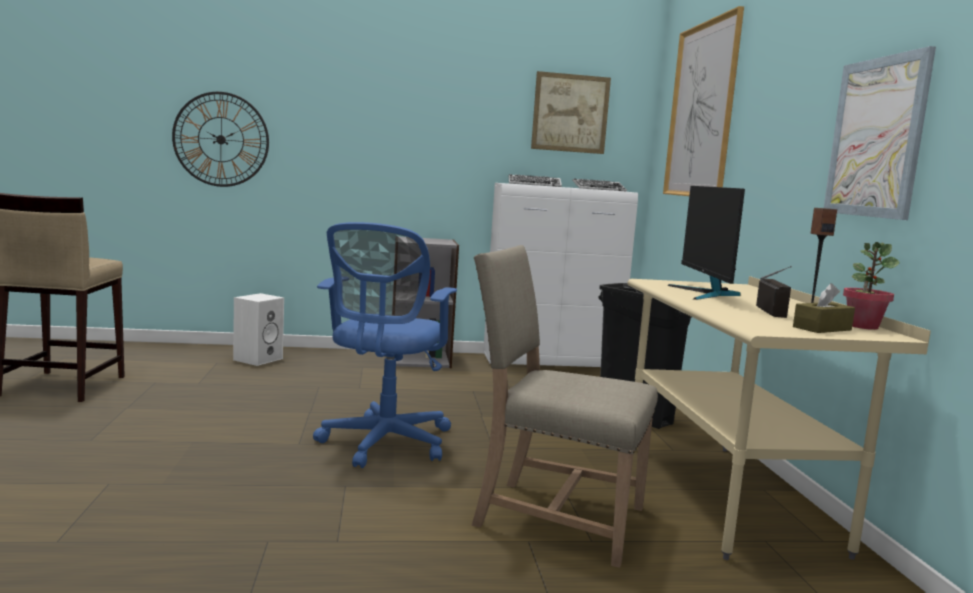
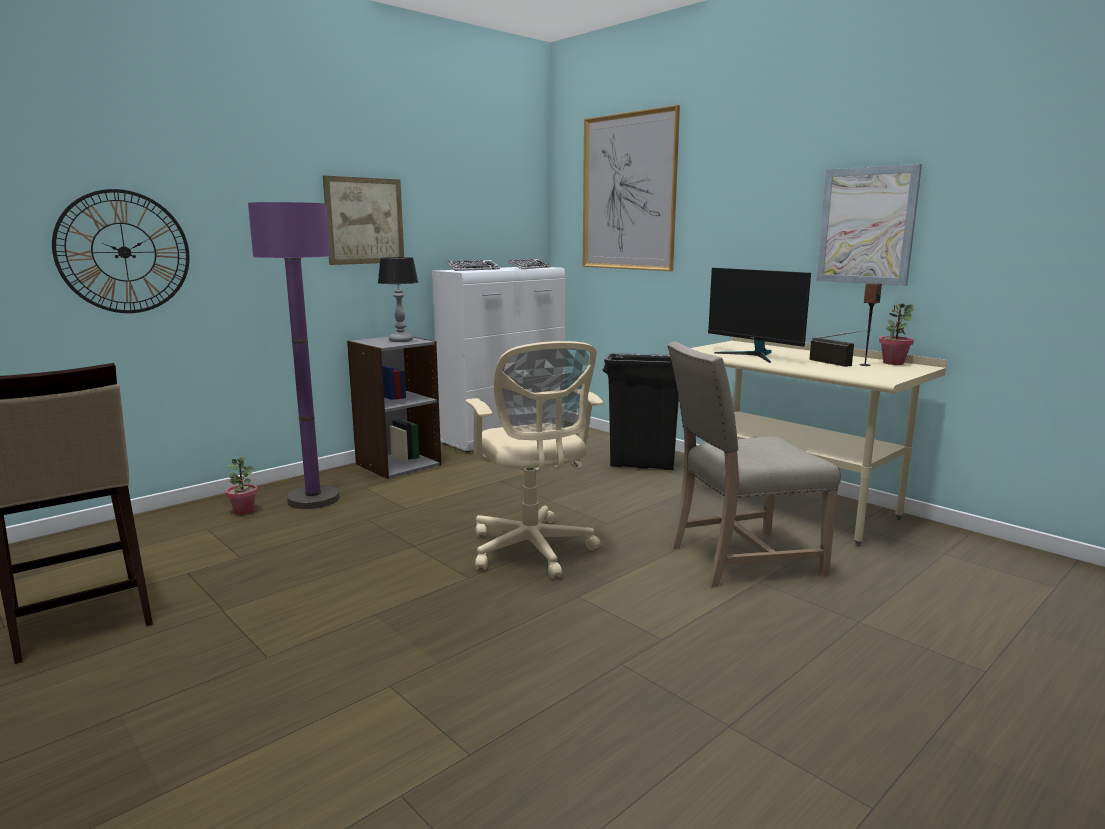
camera: 35 degrees left, 5 degrees up
(258, 359) = (244, 511): white speaker -> potted plant
(313, 364) = (313, 499): none -> purple floor lamp
(383, 444) = (533, 551): blue office chair -> beige office chair
(432, 241) = (401, 341): none -> table lamp
(570, 113) = (486, 194): picture -> picture (364, 221)
(822, 328) = (890, 370): brown tissue box -> none

